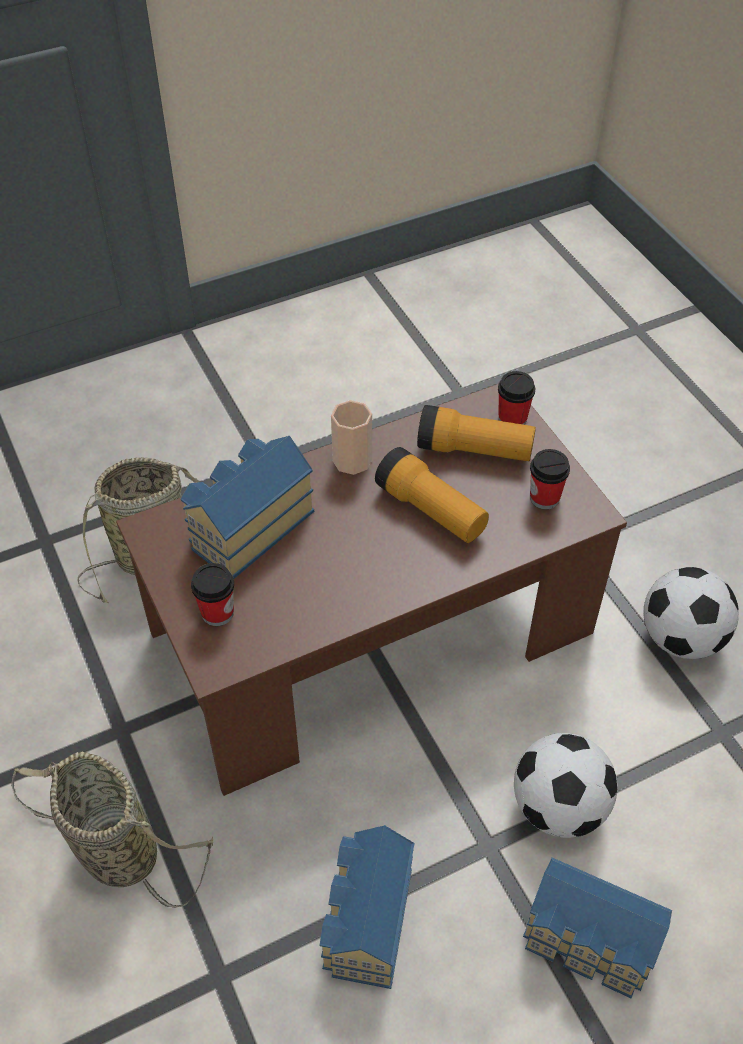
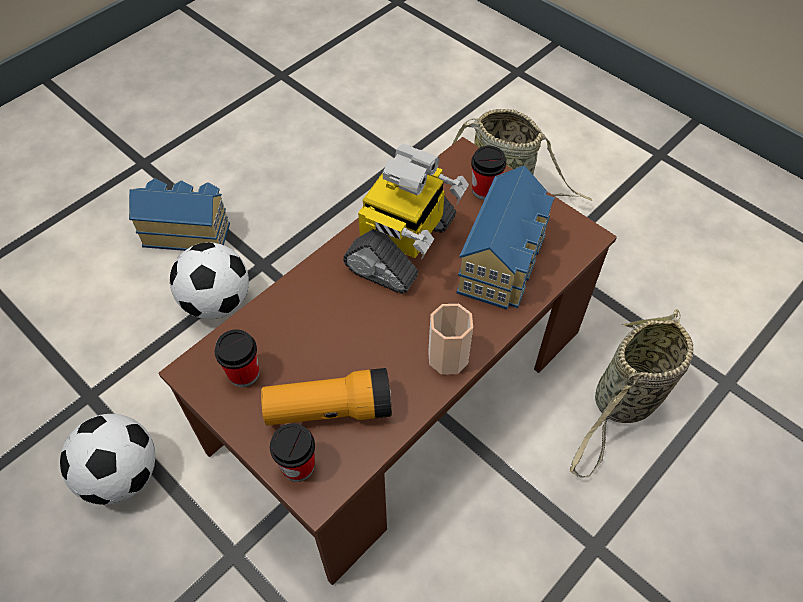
camera: 160 degrees right, 5 degrees up
(344, 574) = (403, 246): none -> toy robot
(365, 922) = (330, 204): toy house -> none
(431, 510) = (350, 326): flashlight -> none

